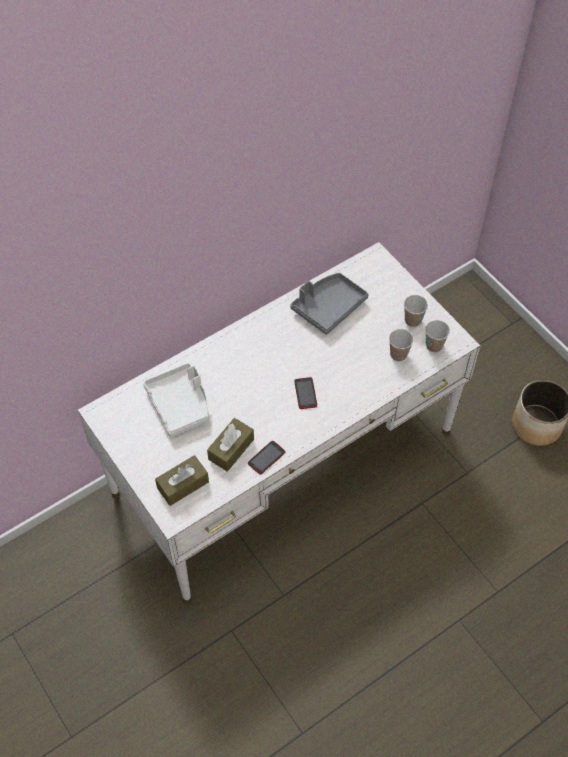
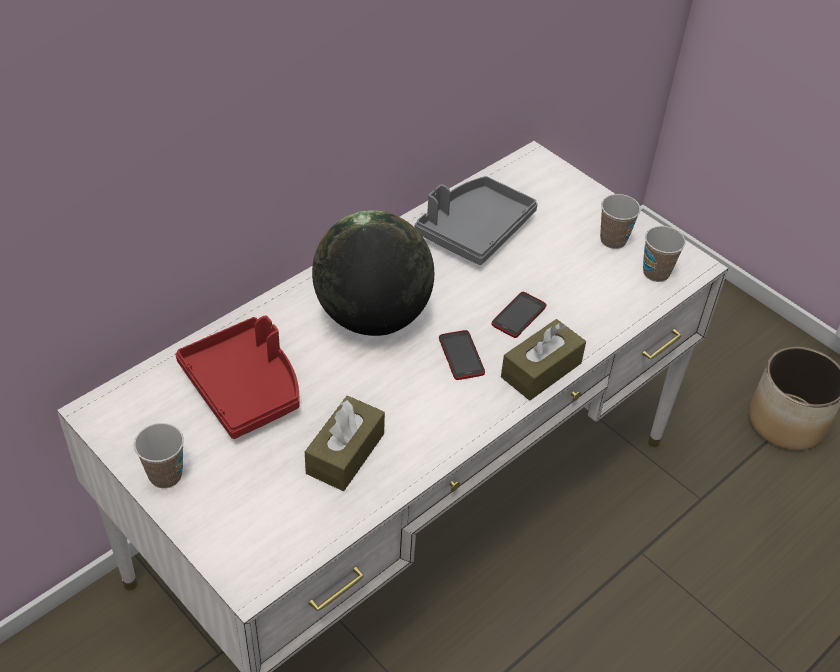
camera: 10 degrees left, 10 degrees down
(180, 404) = (245, 387): white tray -> red tray
(183, 485) = (264, 521): brown tissue box -> brown tissue box (541, 370)
(258, 364) = (373, 317): none -> globe
(266, 458) = (411, 462): phone -> phone (518, 315)
(398, 355) = (602, 289): cup -> cup (165, 475)

